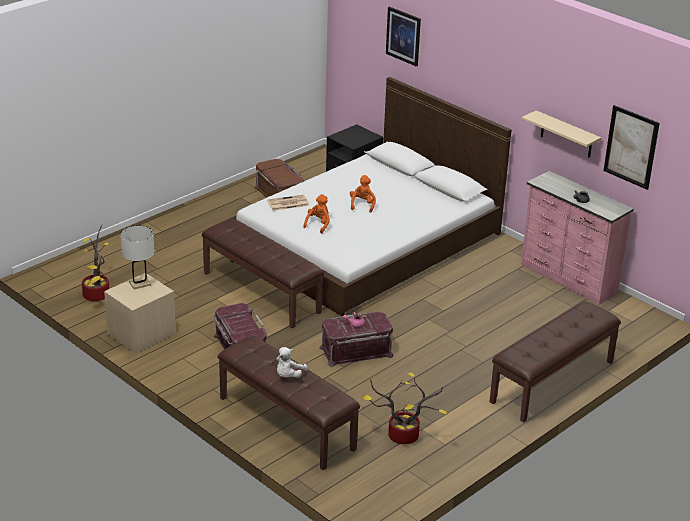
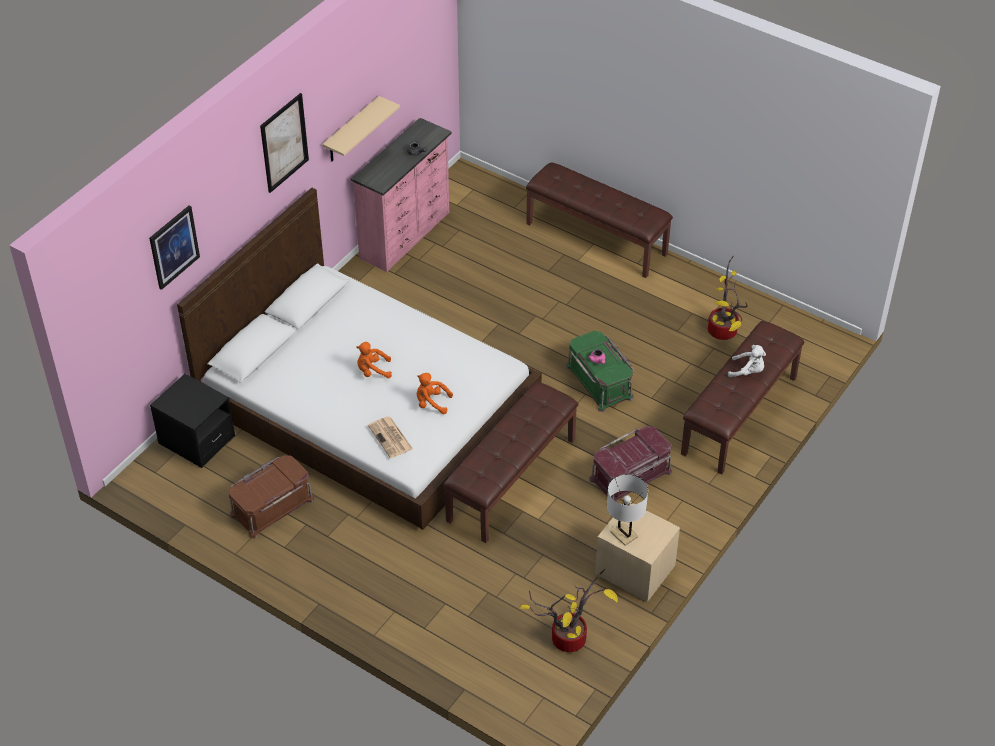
camera: 100 degrees left, 15 degrees up
(356, 352) = (600, 381): red storage box -> green storage box
(631, 147) = (402, 73): picture -> picture (284, 143)

